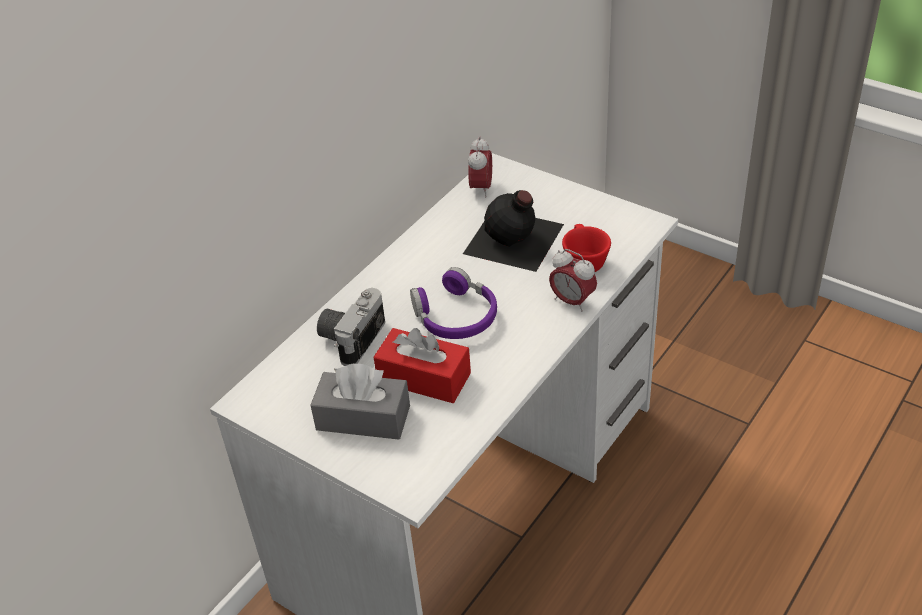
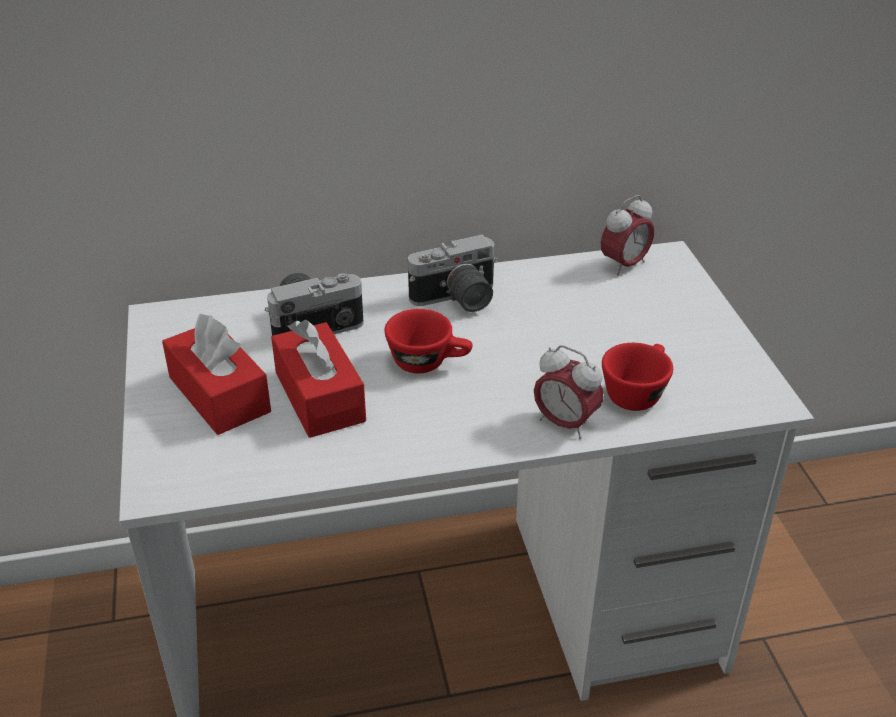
camera: 40 degrees right, 5 degrees down
(363, 418) = (219, 394): grey tissue box -> red tissue box
(418, 269) = (457, 300): none -> camera
(455, 316) = (429, 362): purple headphones -> red cup
(514, 240) = (590, 329): black bottle -> none
(572, 301) = (565, 424): alarm clock -> alarm clock turned 45 degrees counterclockwise

